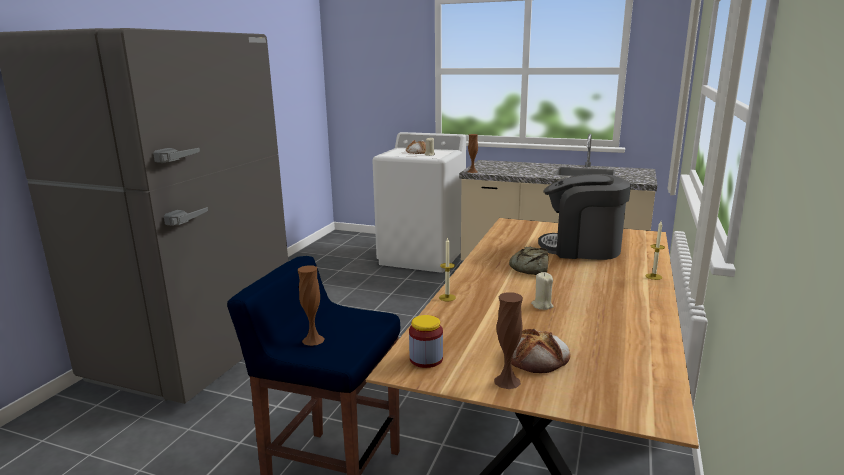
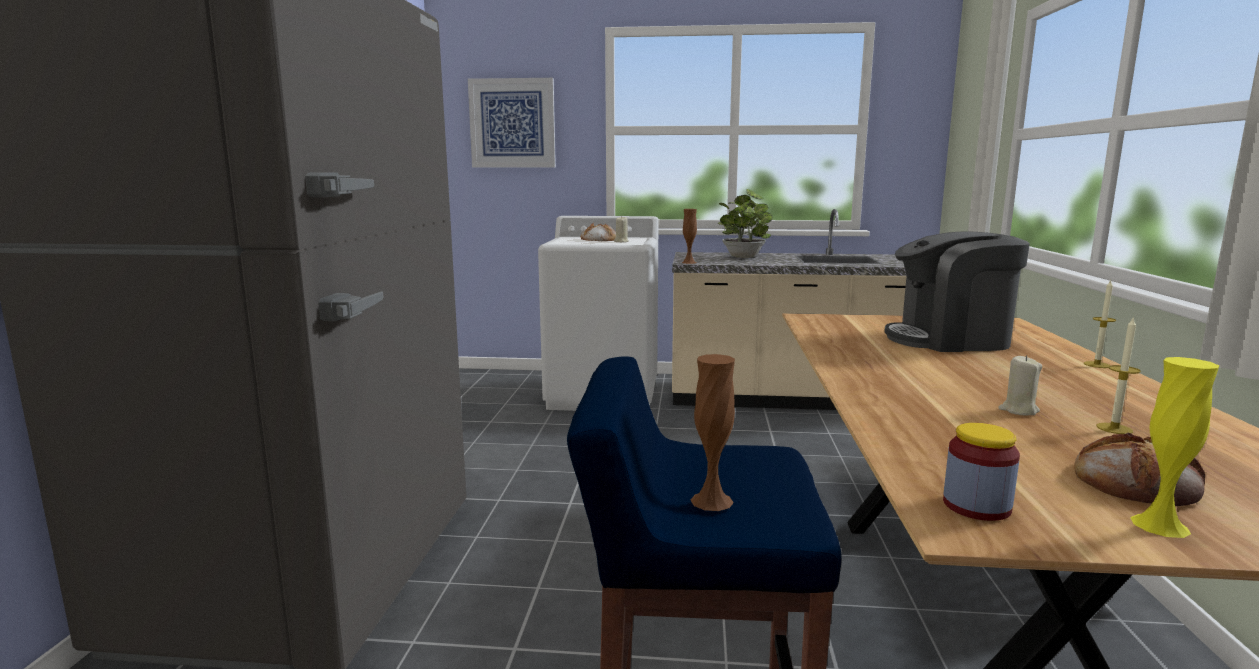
camera: 15 degrees left, 5 degrees down
(373, 66) = (512, 123): none -> picture
(447, 297) = (864, 412): candle -> candle (1114, 428)
(507, 381) = (1160, 525): brown vase -> yellow vase
(520, 166) = (743, 256): none -> potted plant
(530, 268) = (921, 366): bread -> none

